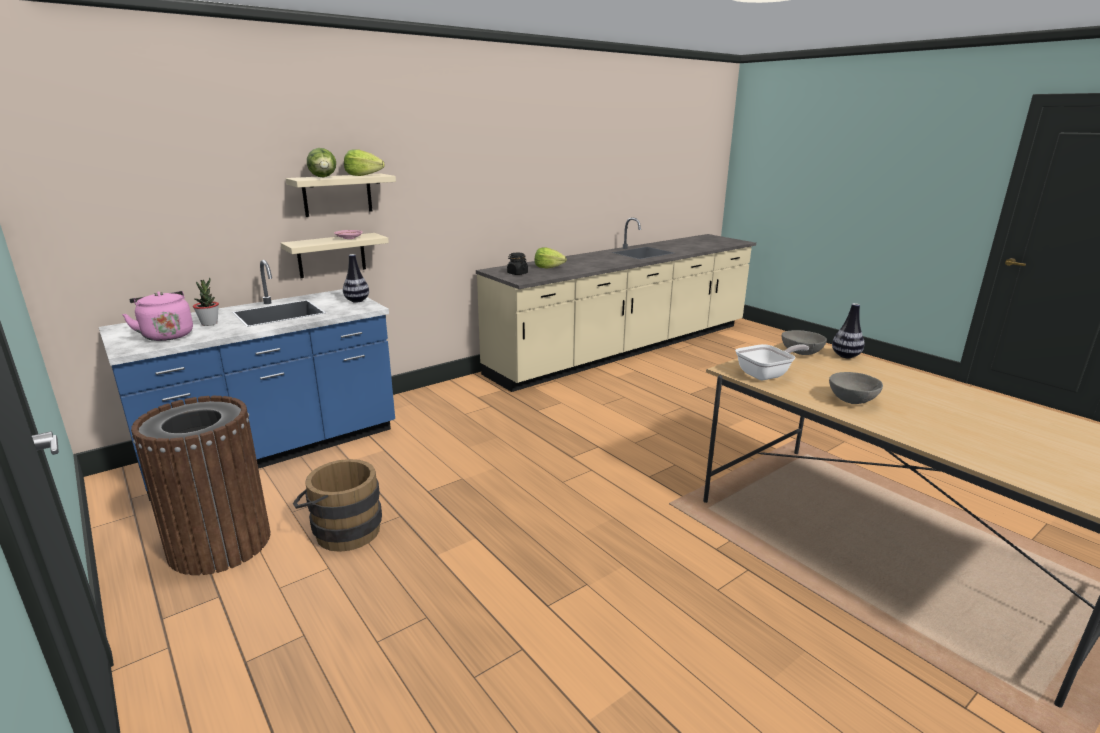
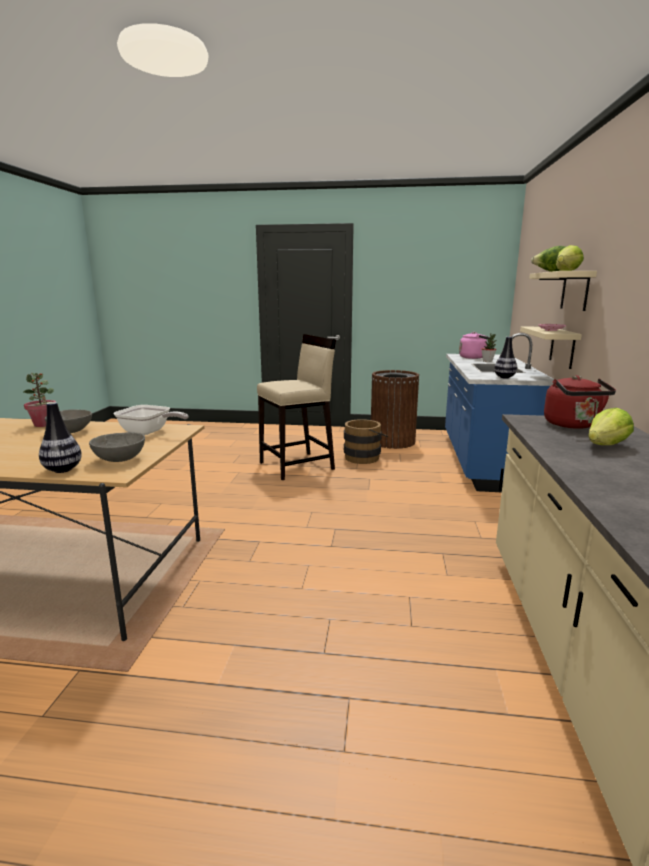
camera: 135 degrees right, 5 degrees down
(450, 567) = (297, 466): none -> beige stool
(517, 273) = (572, 425): black jar -> red kettle
(767, 374) = (149, 432): frying pan -> frying pan turned 90 degrees counterclockwise
(894, 427) = (44, 424): none -> potted plant

